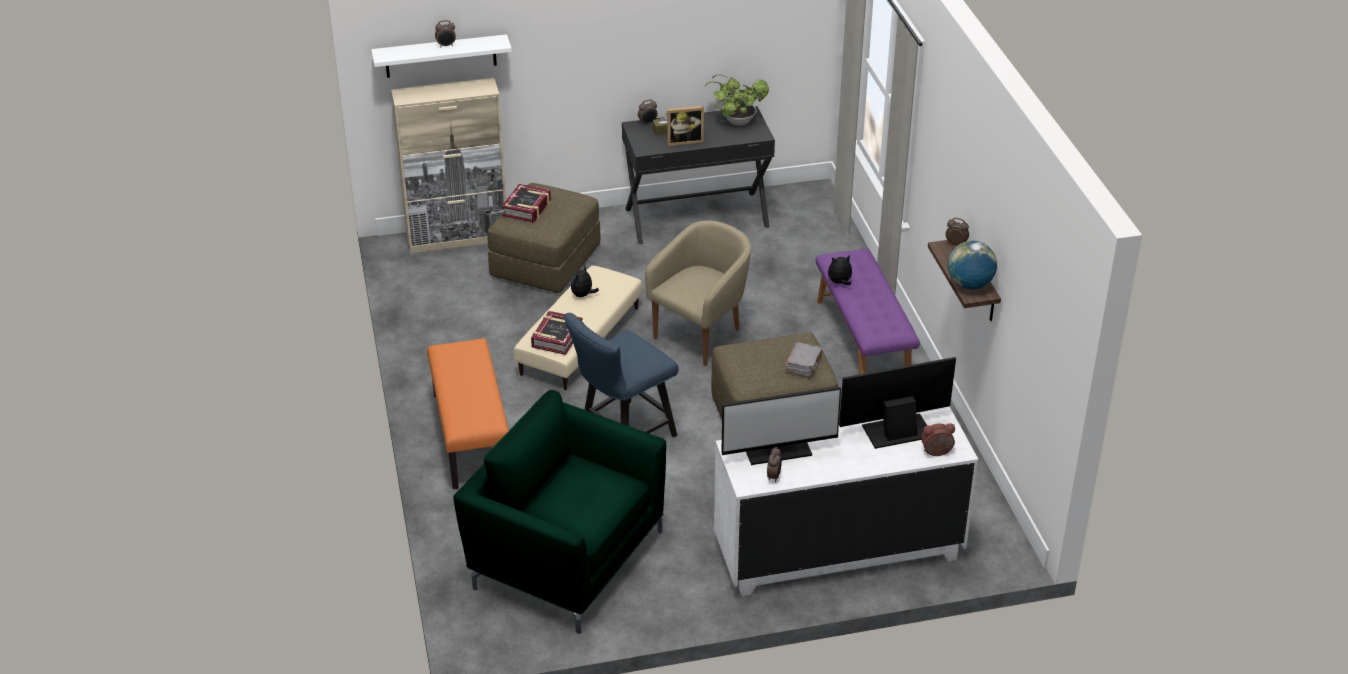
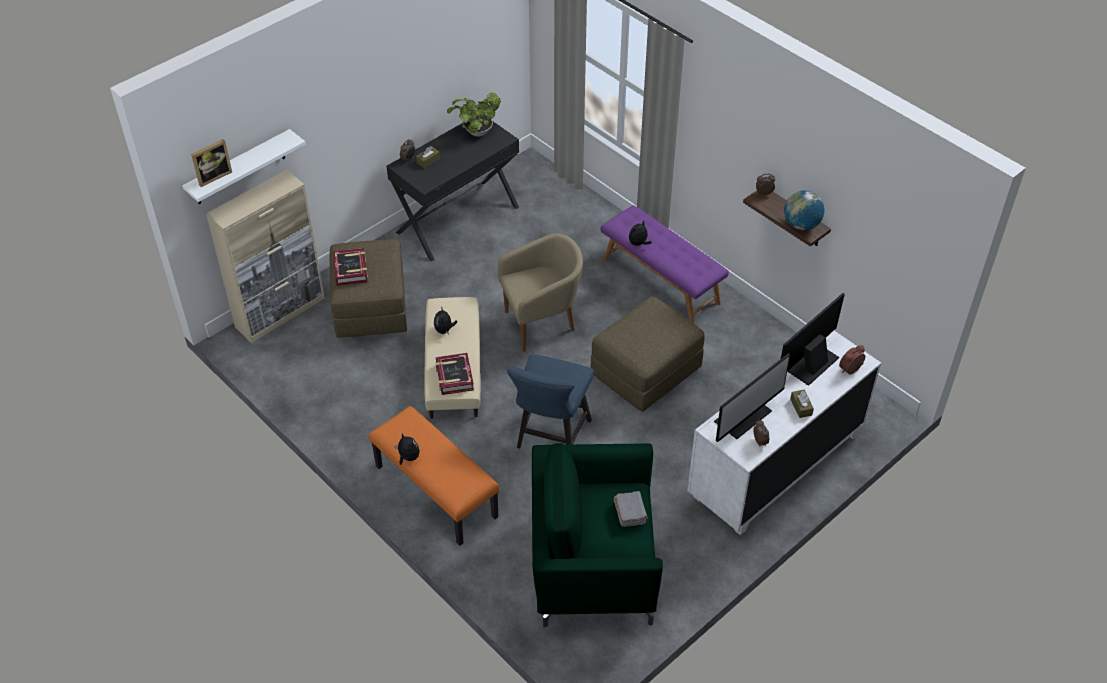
camera: 30 degrees left, 10 degrees up
(442, 377) = (408, 457): none -> plush toy
(446, 45) = (247, 158): alarm clock -> none
(684, 141) = (450, 165): picture frame -> picture frame (213, 176)
(702, 335) = (542, 324): beige armchair -> beige armchair turned 60 degrees clockwise
(804, 365) = (673, 327): grey book -> grey book (630, 512)
(847, 464) = (801, 407): none -> brown tissue box

